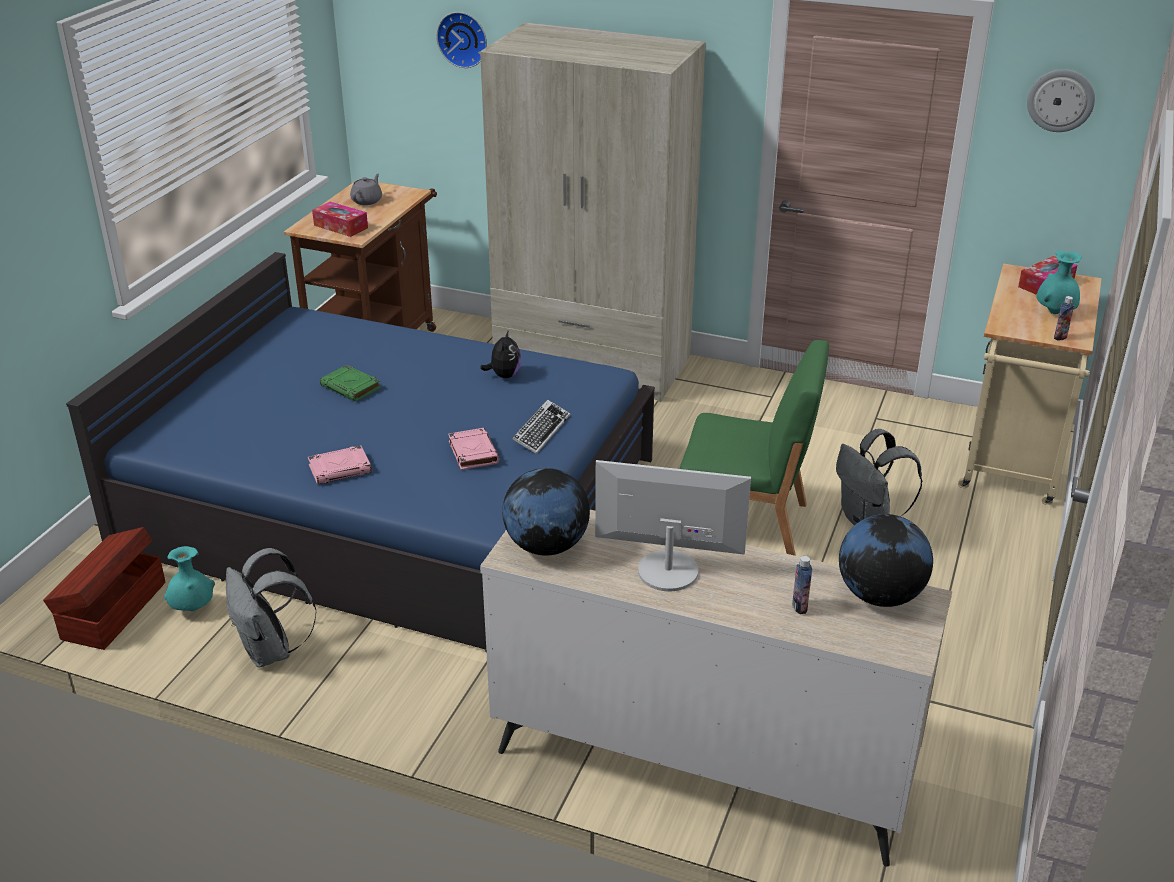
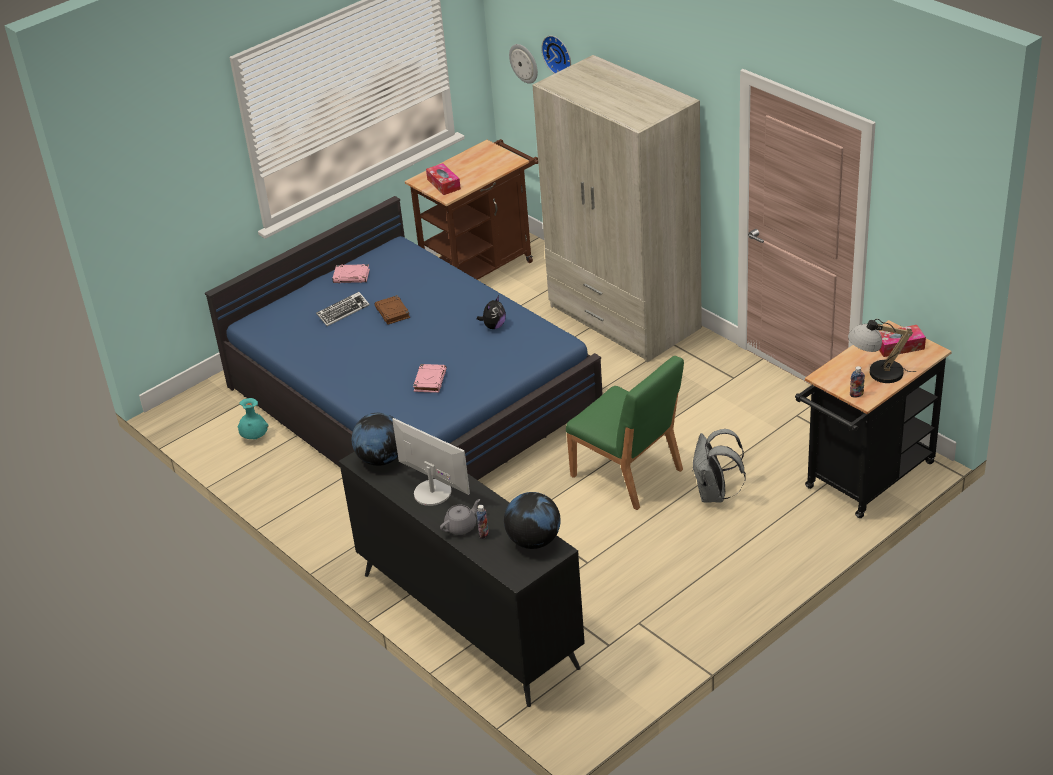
camera: 30 degrees right, 5 degrees up
(112, 611) = (211, 426): brown storage box -> none
(271, 651) = (281, 477): grey backpack -> none
(340, 469) = (346, 372): pink book -> pink book (352, 276)
(351, 387) = (393, 312): green book -> brown book
(367, 201) = (478, 163): grey teapot -> grey teapot (461, 526)
(541, 431) = (484, 375): keyboard -> keyboard (343, 312)
(698, 767) = (468, 619): beige dresser -> black dresser
(1012, 465) = (864, 480): beige cart -> black cart
(1054, 313) = (876, 373): turquoise vase -> table lamp
(1060, 100) = (920, 207): wall clock -> wall clock (524, 63)

